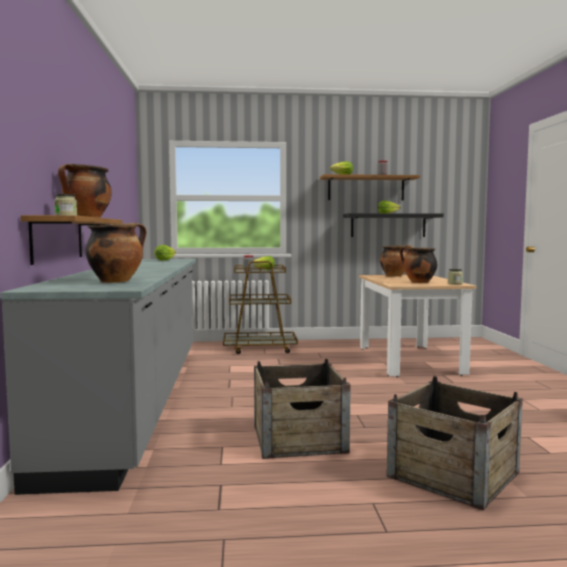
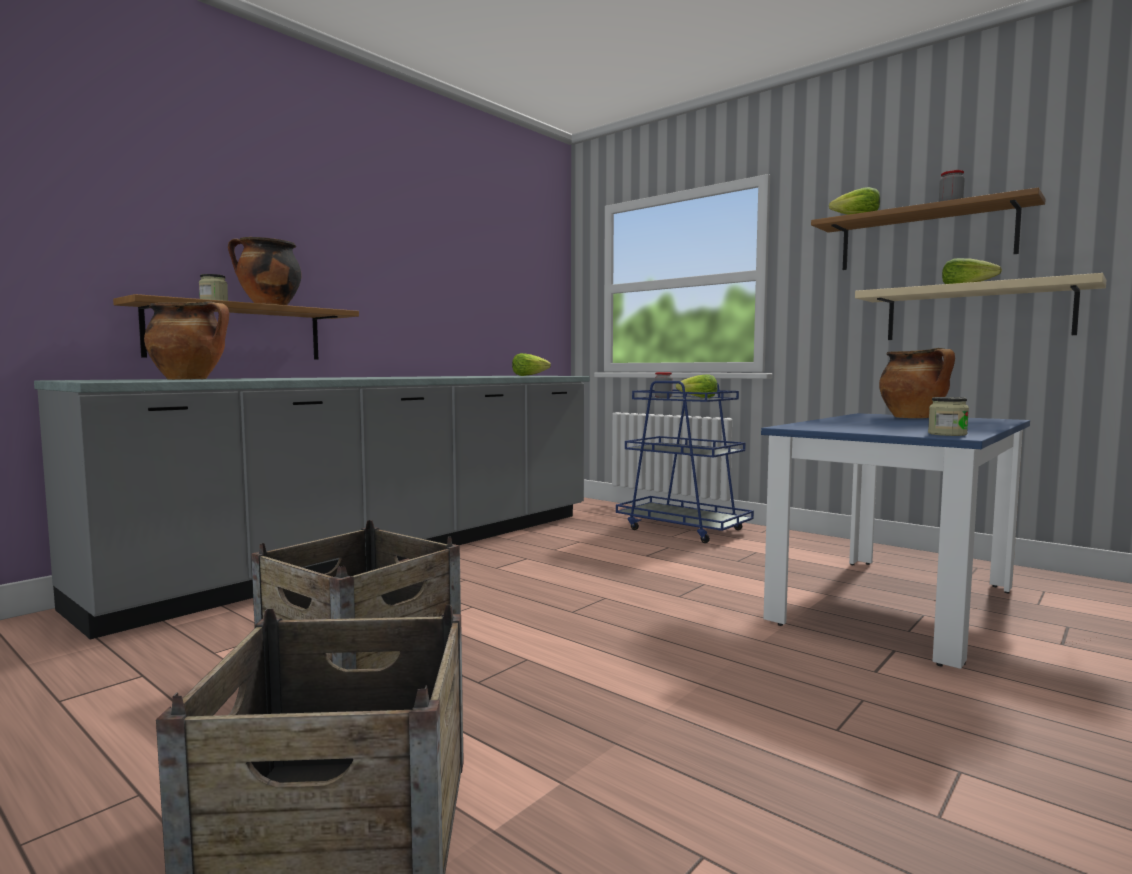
camera: 45 degrees right, 0 degrees up
(260, 349) = (683, 529): brown cart -> blue cart
(388, 225) = (976, 313): black shelf -> beige shelf
(409, 360) = (896, 604): beige dining table -> blue dining table
(418, 282) = (871, 427): cooking pot -> none

